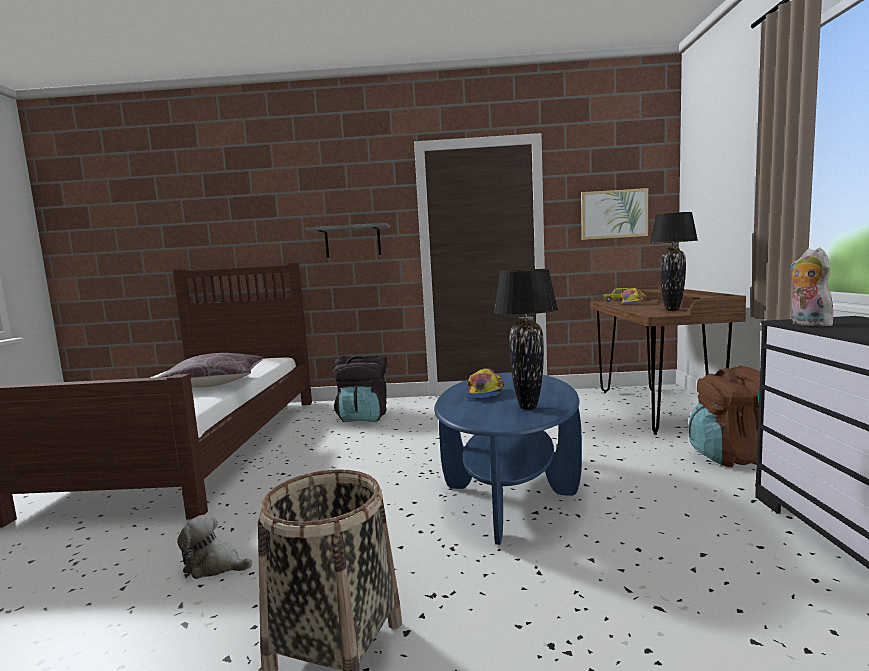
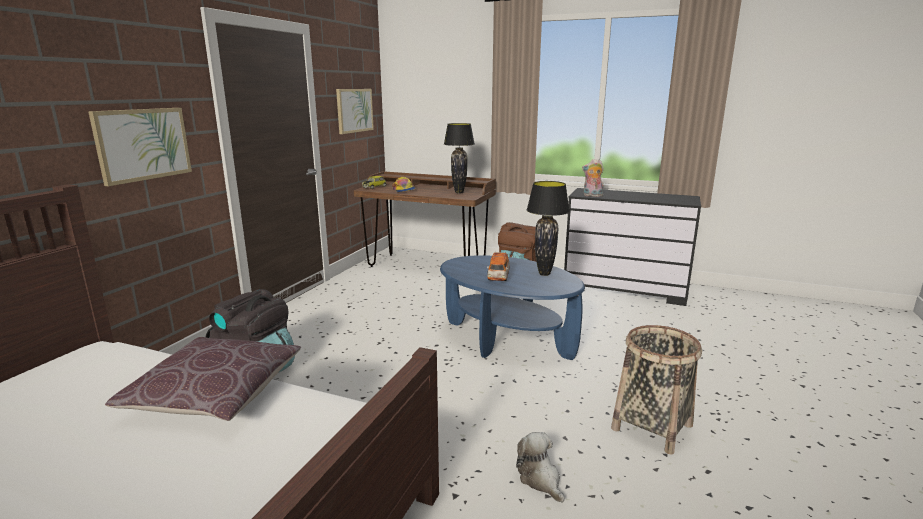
camera: 70 degrees left, 10 degrees up
(215, 565) = (540, 479): plush toy -> plush toy turned 120 degrees clockwise
(353, 242) = (143, 144): grey shelf -> picture
(484, 393) = (498, 277): cap -> toy car

